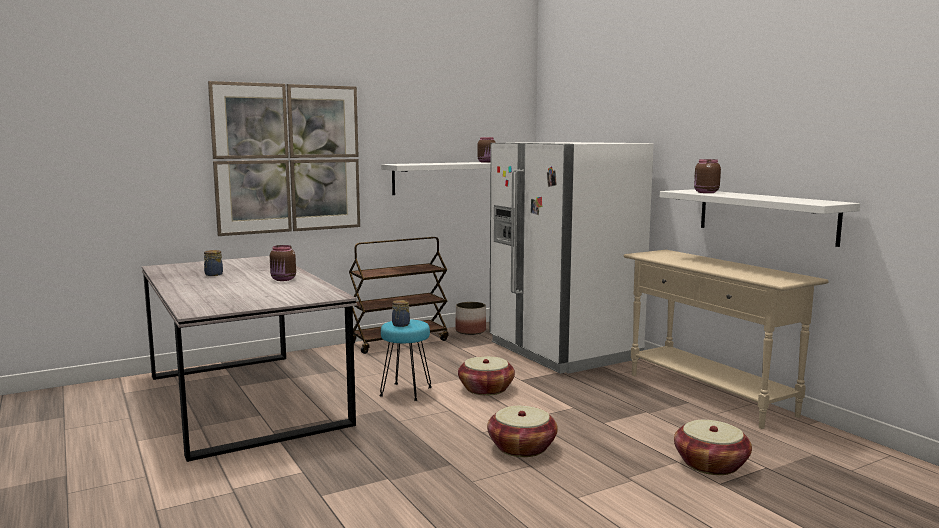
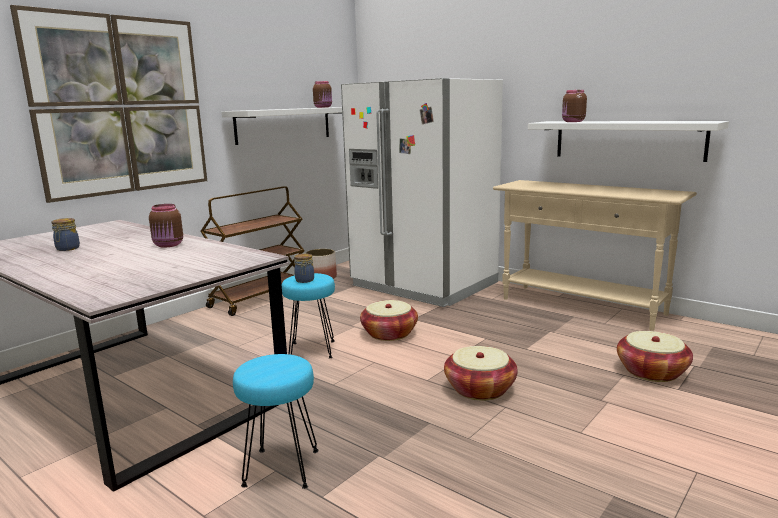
camera: 20 degrees left, 5 degrees up
(307, 472) = (281, 469): none -> turquoise stool

